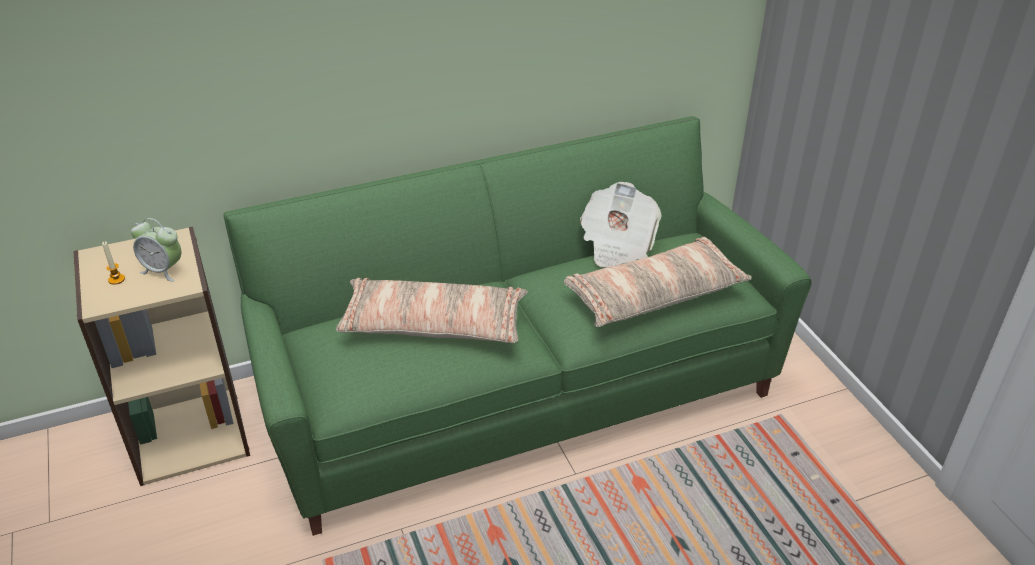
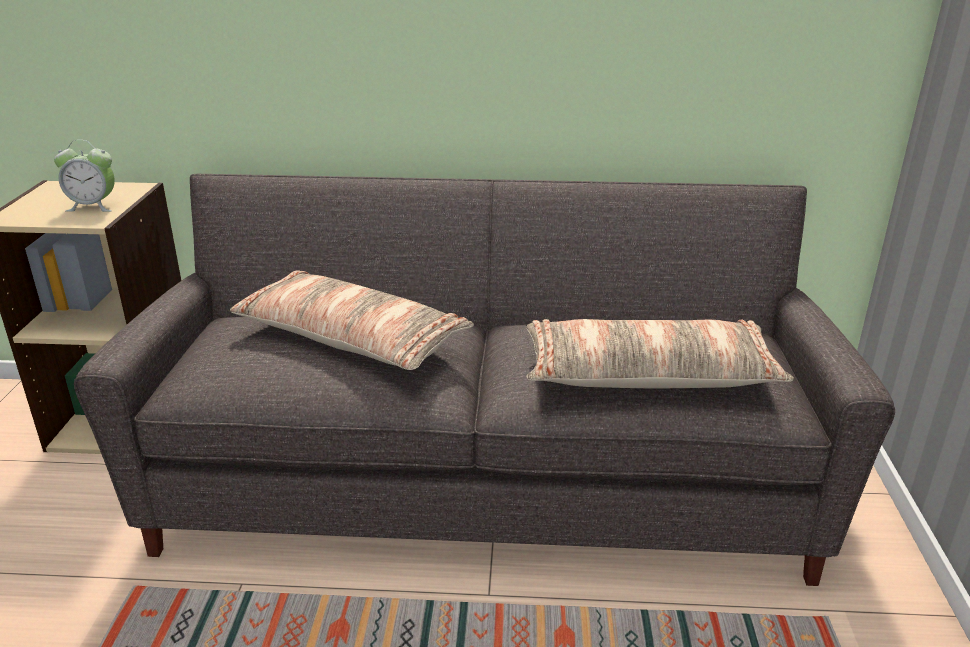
camera: 25 degrees right, 10 degrees down
(116, 279) = (46, 205): candle -> none
(163, 270) = (93, 206): alarm clock -> alarm clock turned 45 degrees counterclockwise
(517, 389) = (485, 477): green sofa -> grey sofa
(617, 244) = (639, 314): newspaper -> none

